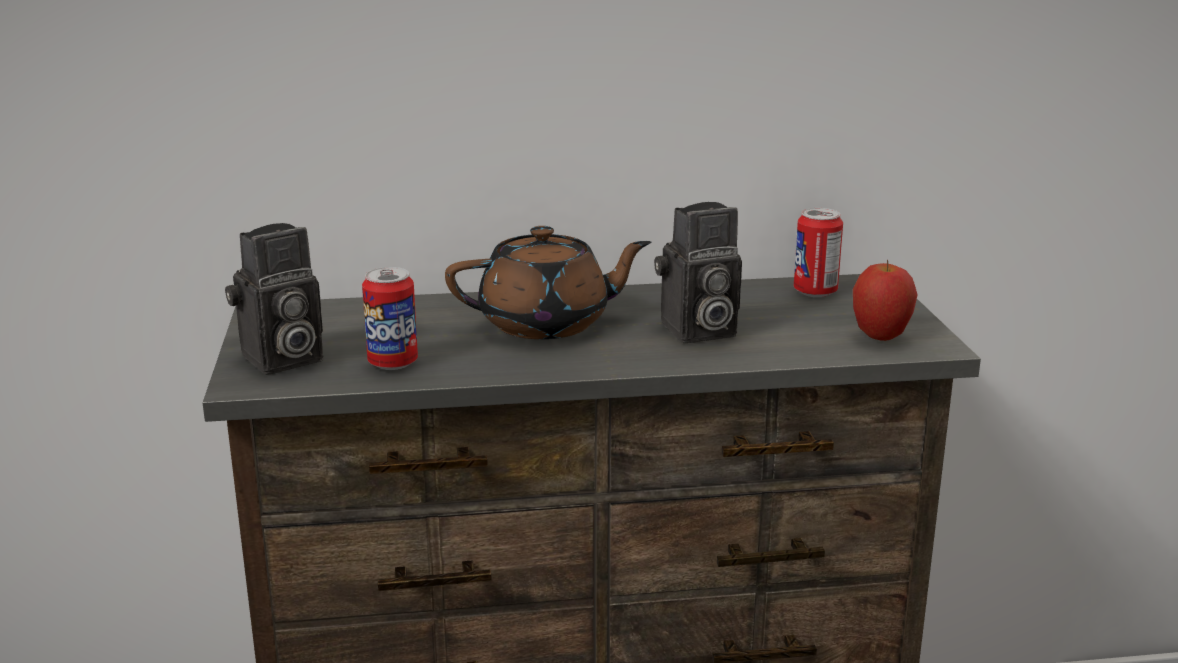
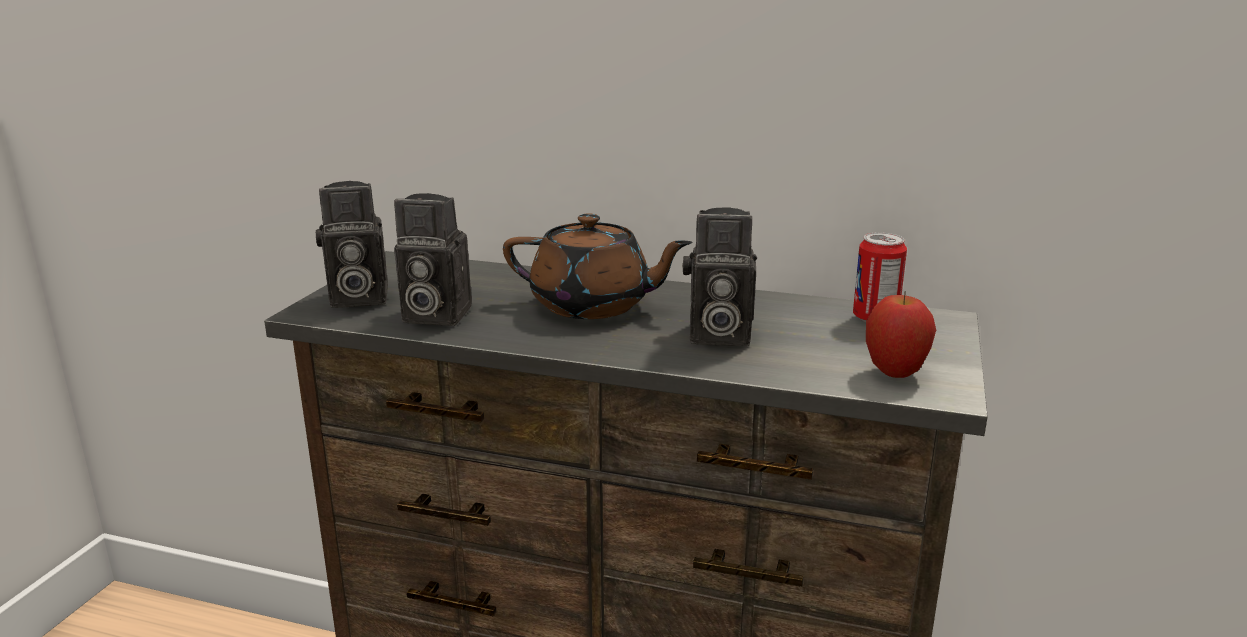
camera: 25 degrees right, 0 degrees up
(393, 363) = (432, 316): can -> camera

